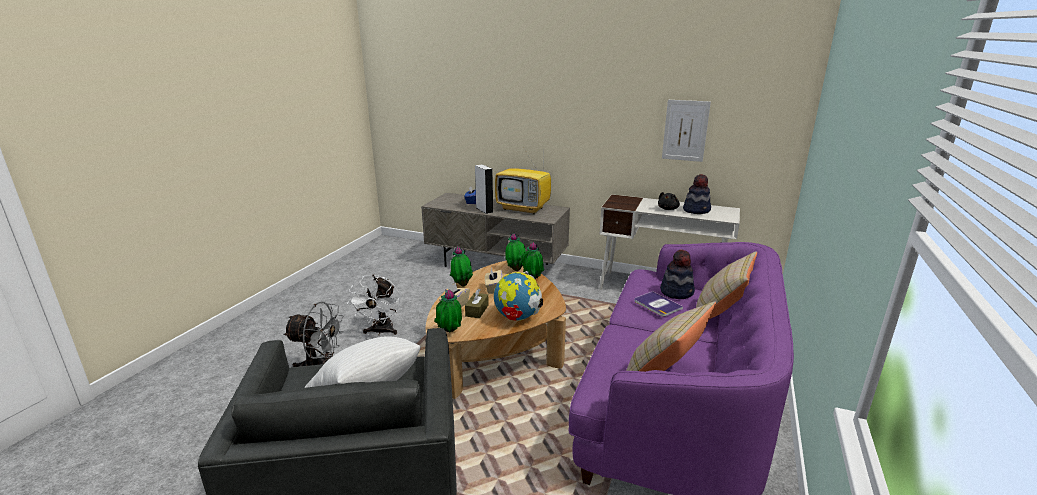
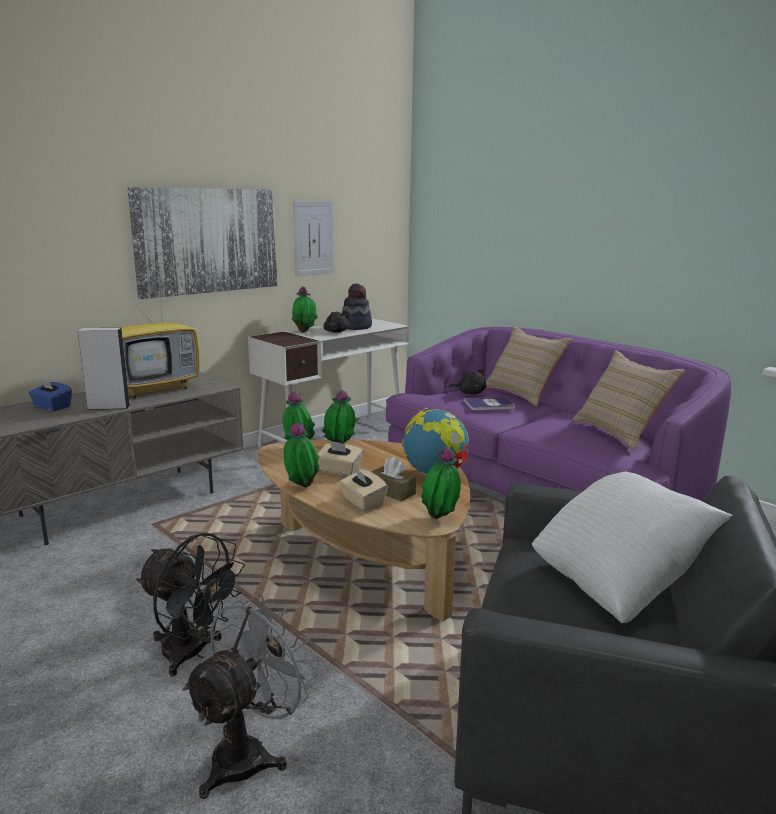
camera: 65 degrees left, 5 degrees down
(381, 332) = (192, 654): white fan -> black fan
(591, 123) = (207, 241): none -> picture
(652, 202) = (305, 331): none -> potted plant
(677, 292) = (470, 393): hat -> black plush toy

